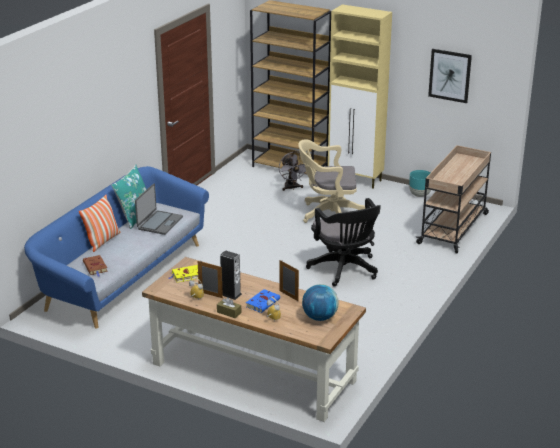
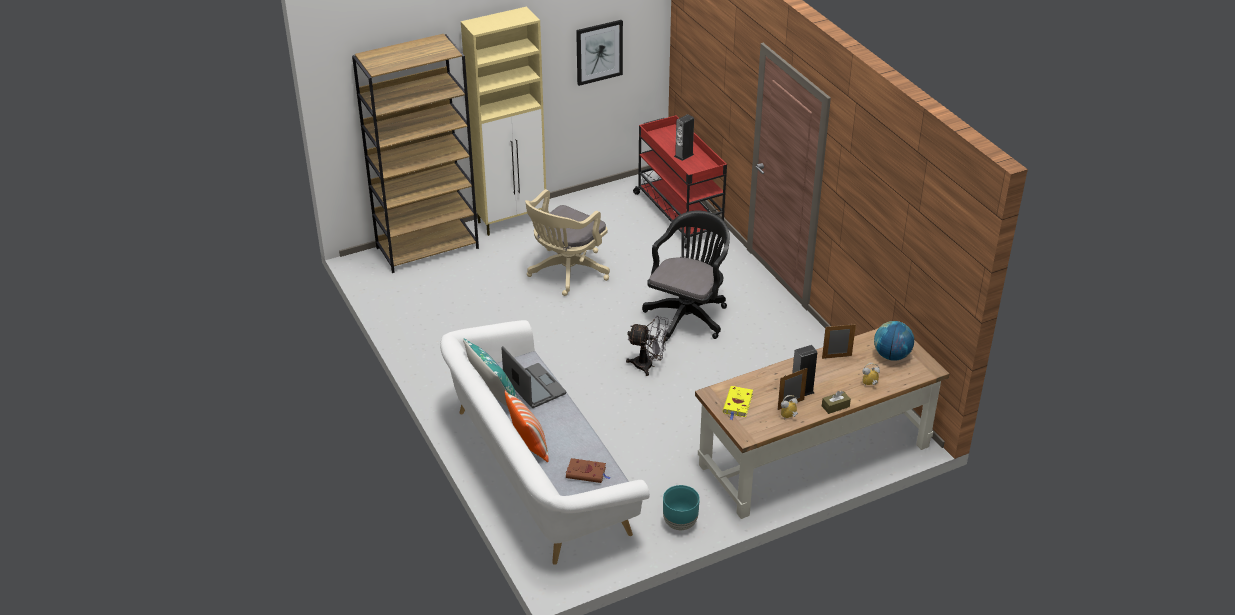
camera: 55 degrees left, 10 degrees up
(122, 275) = (537, 472): blue sofa -> white sofa
(263, 302) = (835, 377): blue book -> none
(292, 188) = (478, 269): grey fan -> grey fan (648, 365)
(345, 270) = (688, 315): black office chair -> black office chair turned 75 degrees counterclockwise
(420, 195) = (592, 199): turquoise planter -> turquoise planter (680, 523)
(453, 228) = (679, 213): beige cart -> red cart
(455, 173) = (684, 155): none -> speaker

